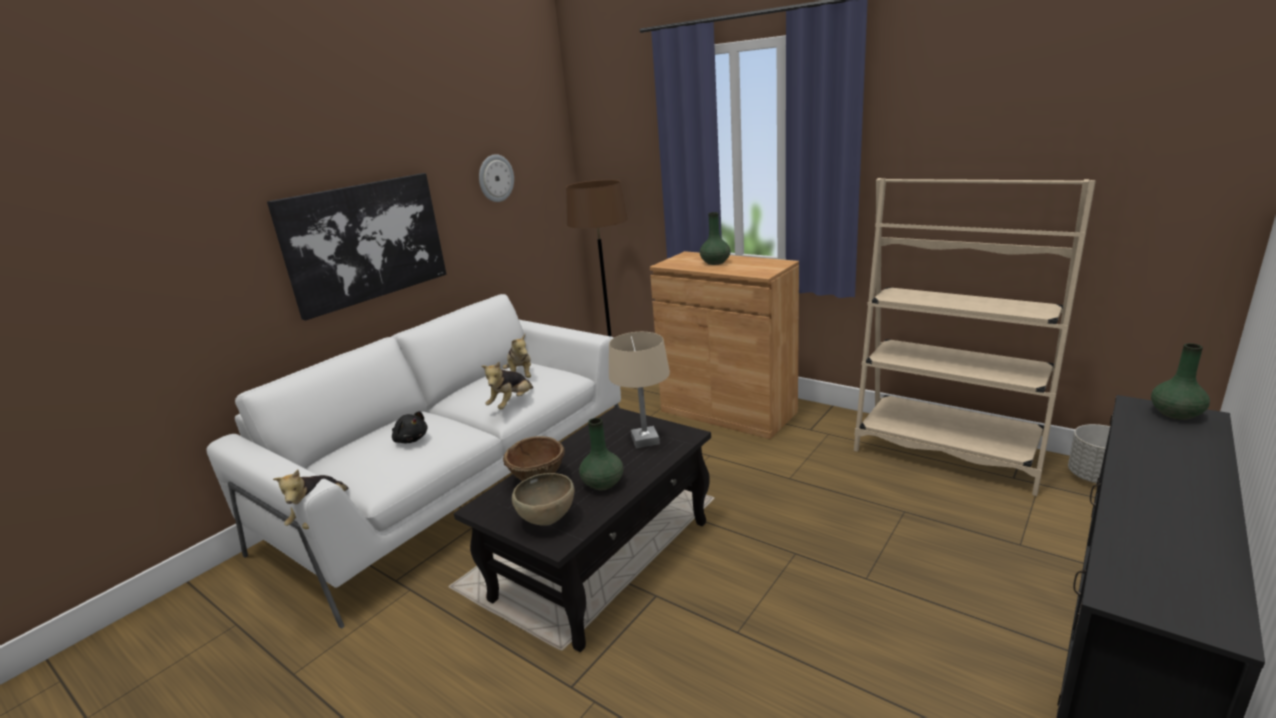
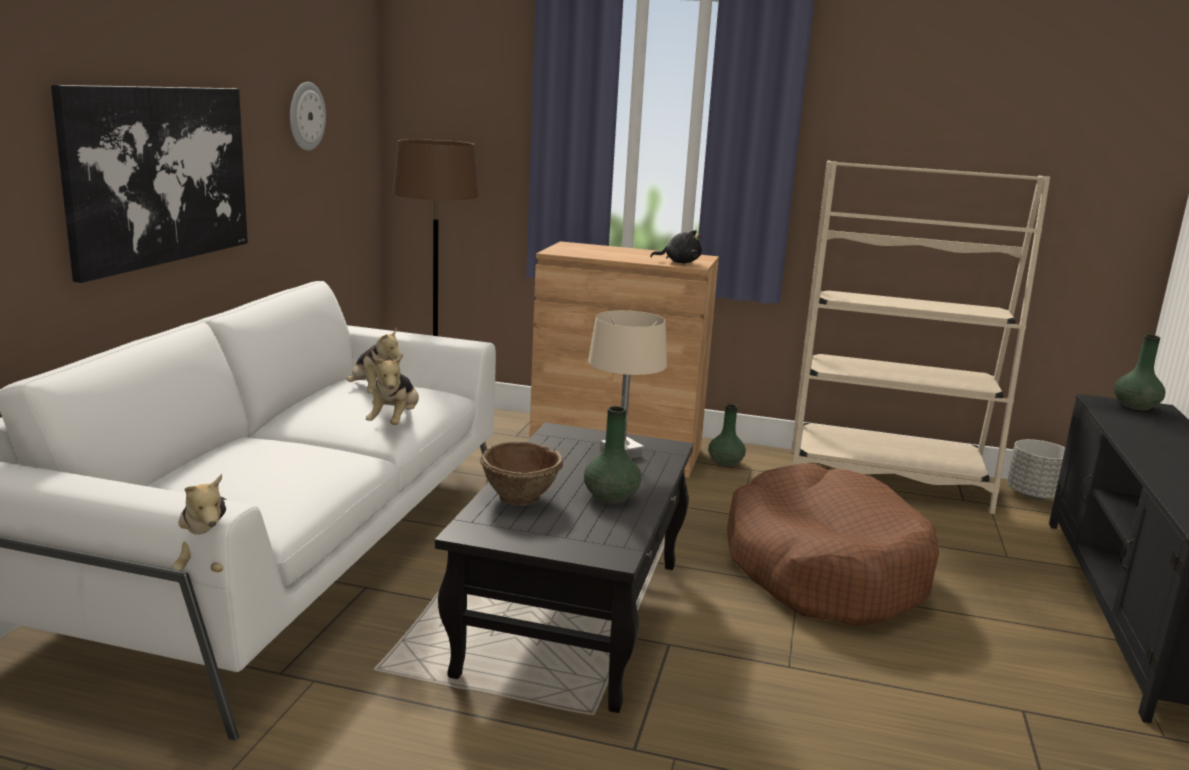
camera: 25 degrees left, 5 degrees down
(411, 439) = (280, 464): black plush toy -> black plush toy (679, 262)
(548, 520) = (577, 536): brown bowl -> none
(715, 262) = (618, 253): green vase -> green vase (725, 462)
(829, 539) = (824, 569): none -> brown dog bed

